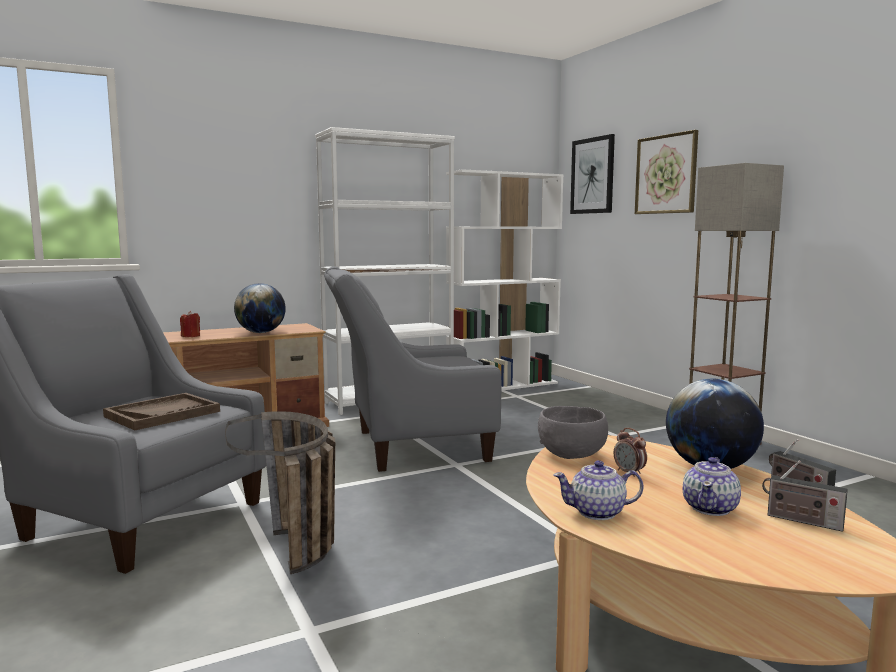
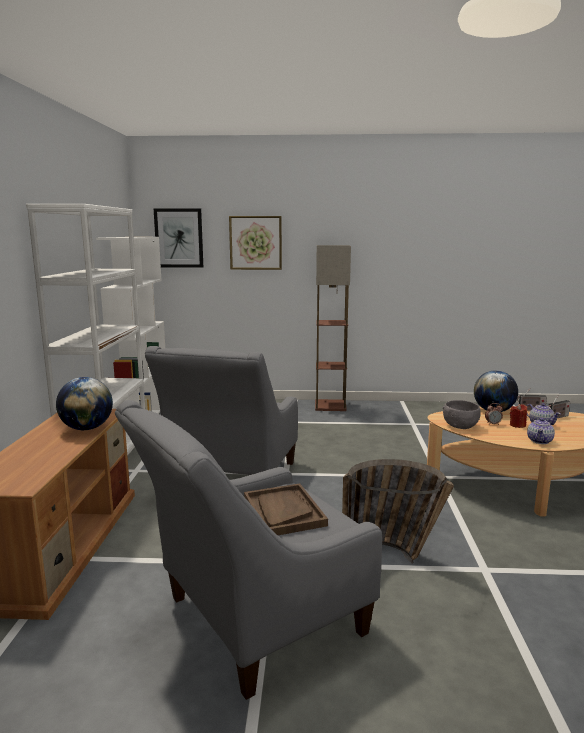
camera: 60 degrees left, 5 degrees up
(191, 336) = (44, 456): red candle -> red candle (517, 425)

